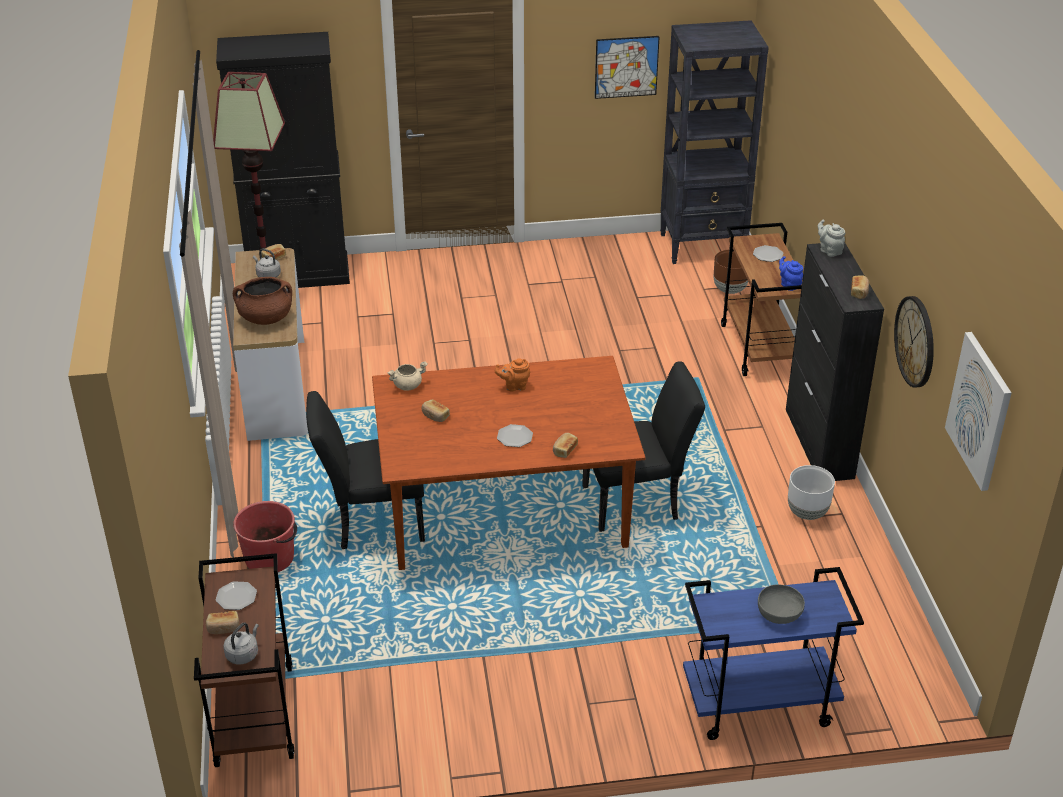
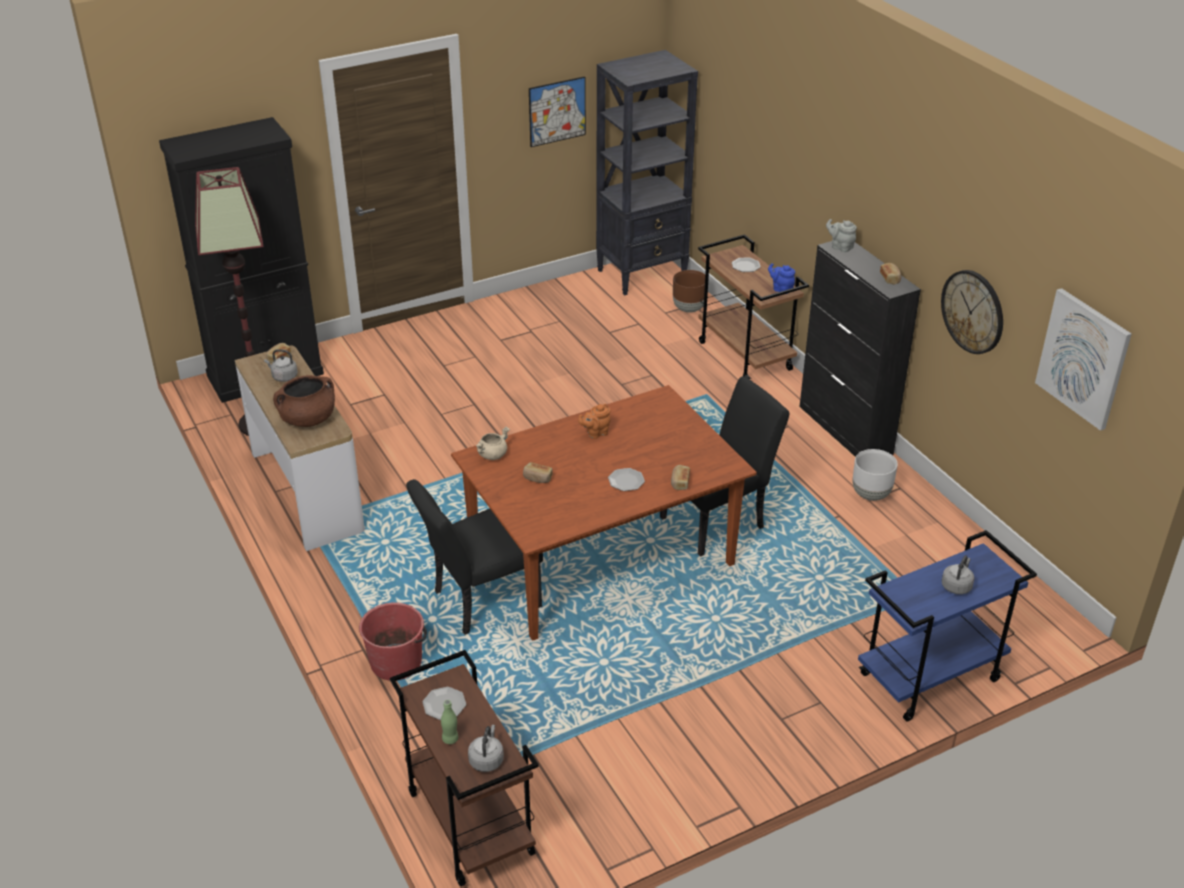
camera: 20 degrees left, 0 degrees up
(223, 628) = (450, 739): bread -> green bottle
(779, 614) = (957, 586): grey bowl -> grey kettle

